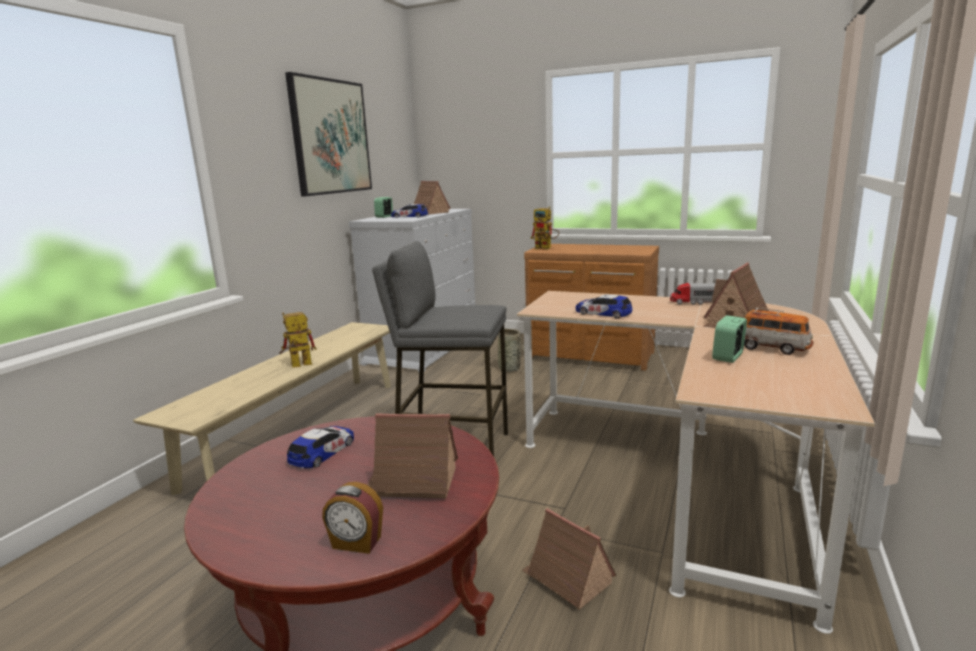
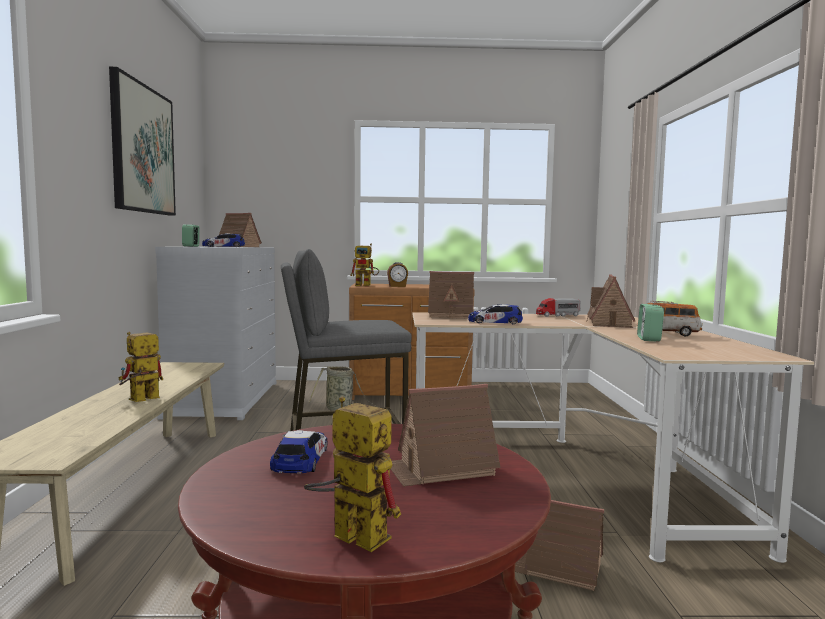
camera: 25 degrees left, 10 degrees down
(270, 539) = (349, 536): none -> toy robot
(356, 543) = (456, 522): alarm clock -> alarm clock (397, 286)
(578, 299) = (454, 316): none -> toy house

